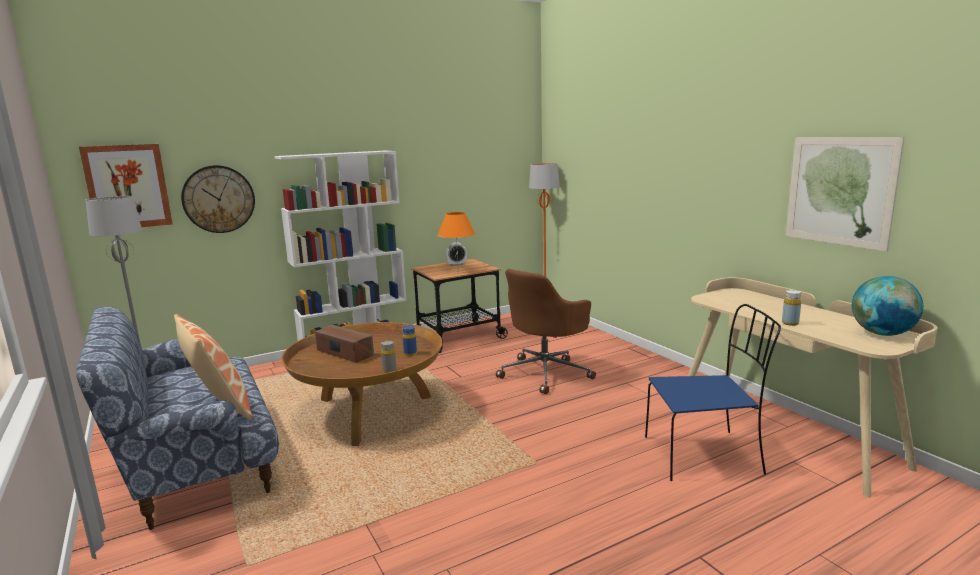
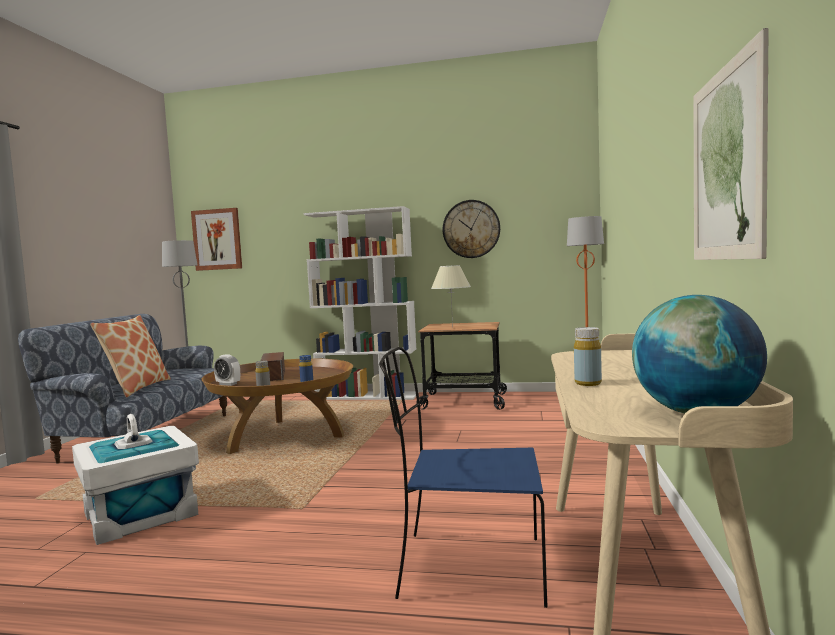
camera: 40 degrees right, 10 degrees down
(218, 199) = (273, 250): wall clock -> wall clock (471, 229)
(411, 524) = (139, 514): none -> white storage box
(456, 265) = (469, 324): alarm clock -> alarm clock (228, 384)
(458, 272) = (452, 328): orange table lamp -> beige table lamp
(546, 373) = (475, 444): brown office chair -> none
(705, 455) = (467, 567): blue chair -> blue chair turned 150 degrees clockwise

